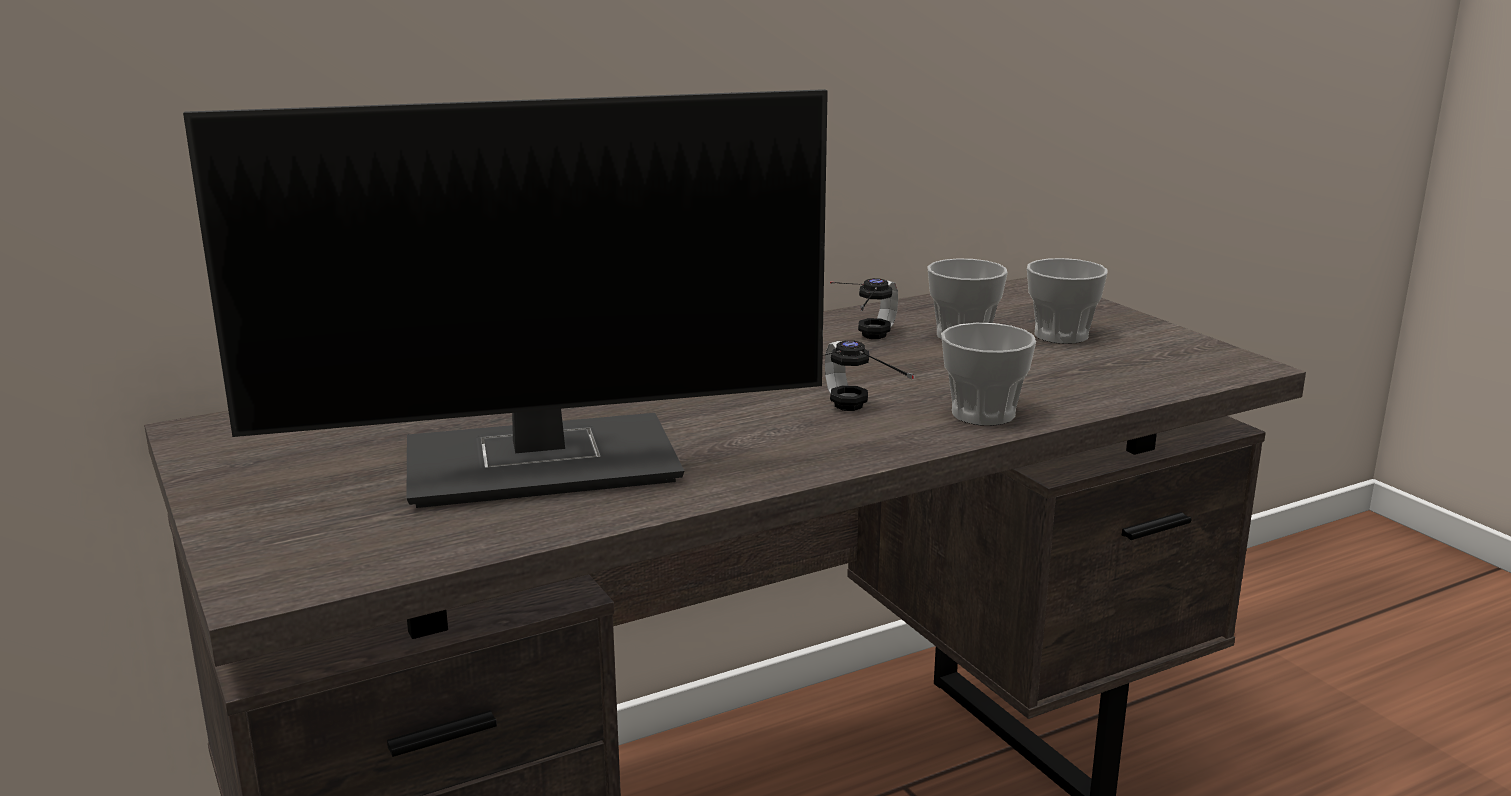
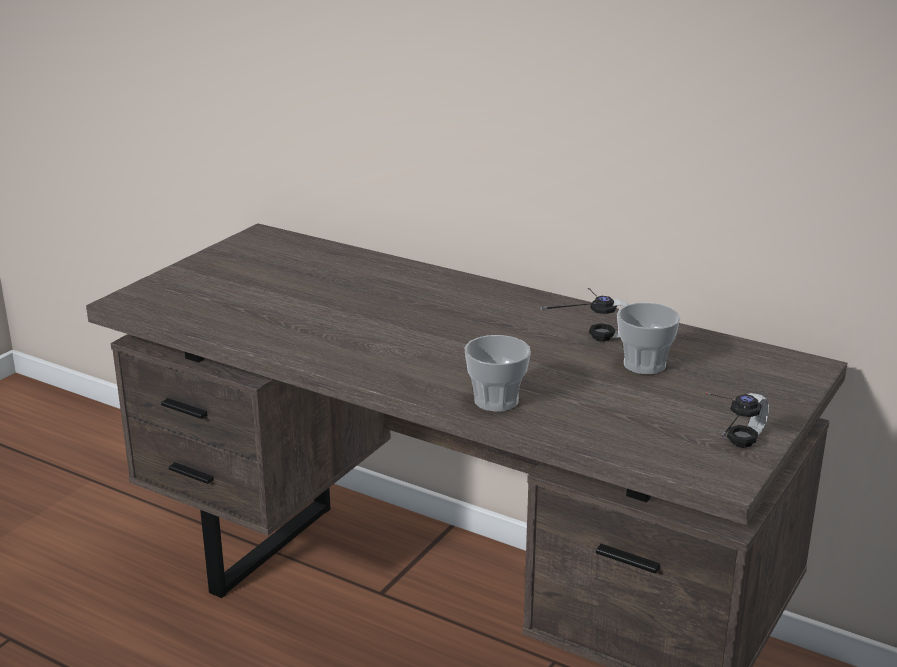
camera: 60 degrees right, 5 degrees up
(547, 462) = (298, 310): monitor -> none
(846, 417) = (442, 363): headphones -> headphones (722, 447)
(1061, 335) = (696, 397): cup -> none

